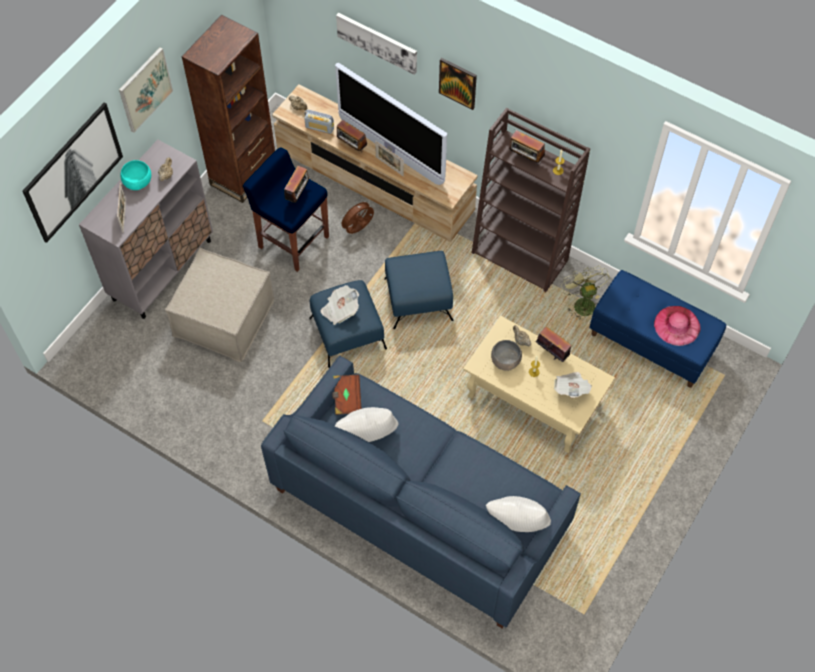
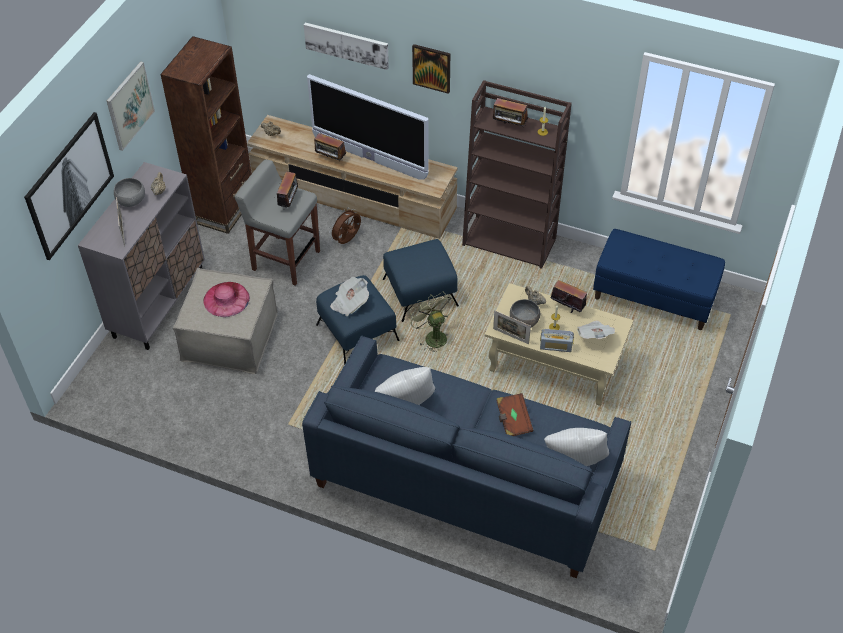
camera: 10 degrees left, 10 degrees down
(137, 182) = (131, 201): turquoise bowl -> grey bowl
(292, 241) = (285, 260): blue stool -> grey stool
(319, 127) = (295, 147): radio -> radio (555, 347)
(346, 398) = (376, 376): brown book -> brown book (513, 420)
(389, 166) = (371, 171): picture frame -> picture frame (511, 336)
(581, 303) = (578, 273): green fan -> green fan (432, 336)
(677, 325) = (679, 267): pink hat -> pink hat (226, 299)

